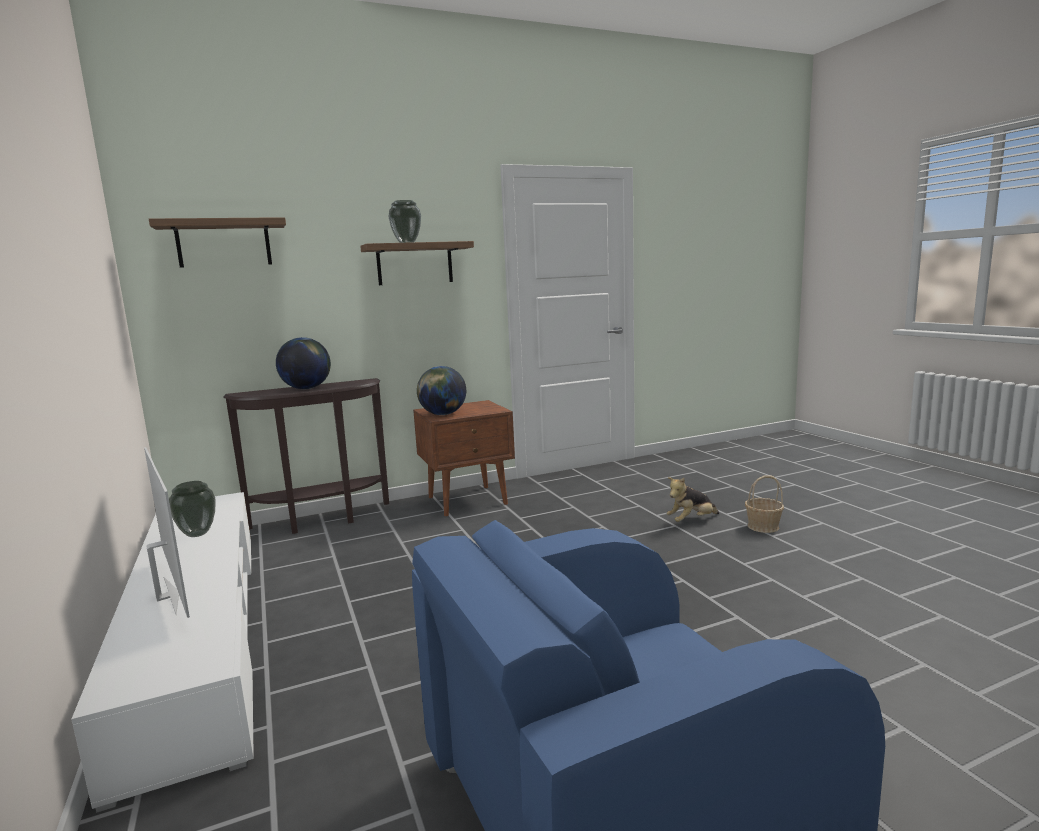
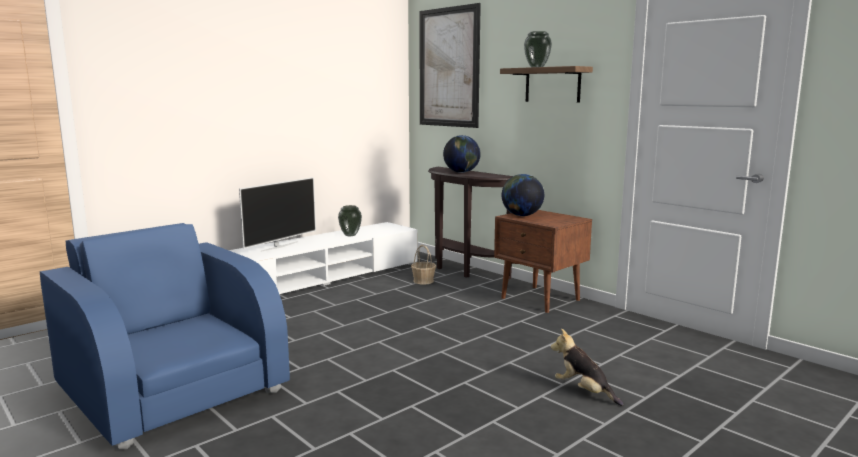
camera: 70 degrees right, 0 degrees up
(224, 243) = (448, 67): shelf -> picture
(763, 526) = (606, 432): basket -> basket (423, 281)

